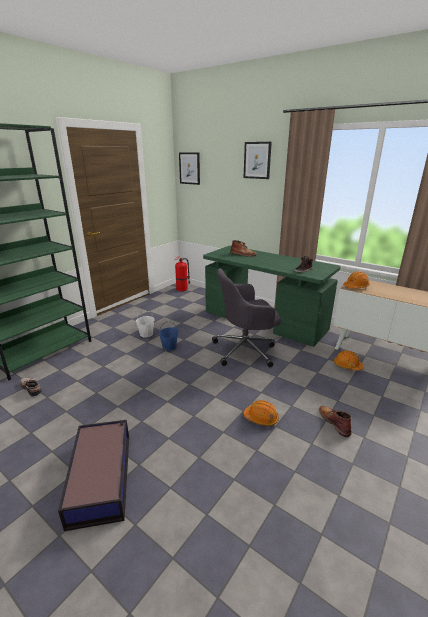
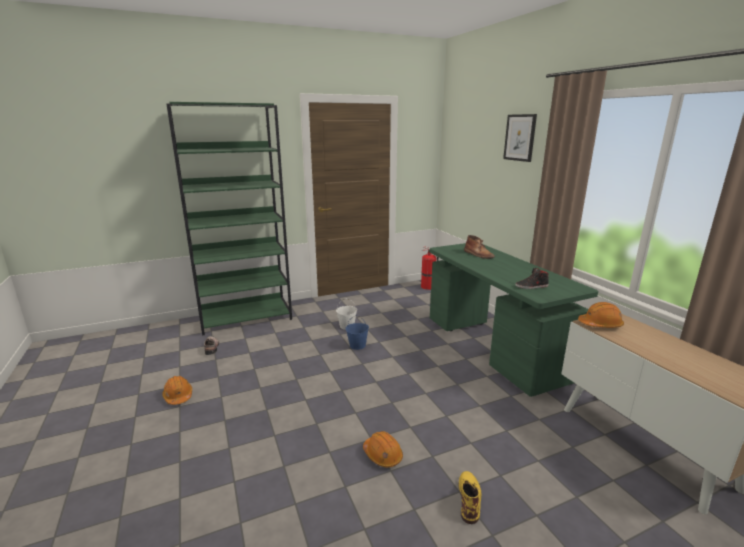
camera: 30 degrees right, 5 degrees down
(102, 476) = (193, 444): storage box -> none
(189, 168) = (453, 145): picture -> none
(246, 350) = (438, 374): grey office chair -> none
(334, 421) = (469, 498): brown boot -> yellow boot
(347, 366) = (561, 437): orange hard hat -> orange hard hat (178, 396)

